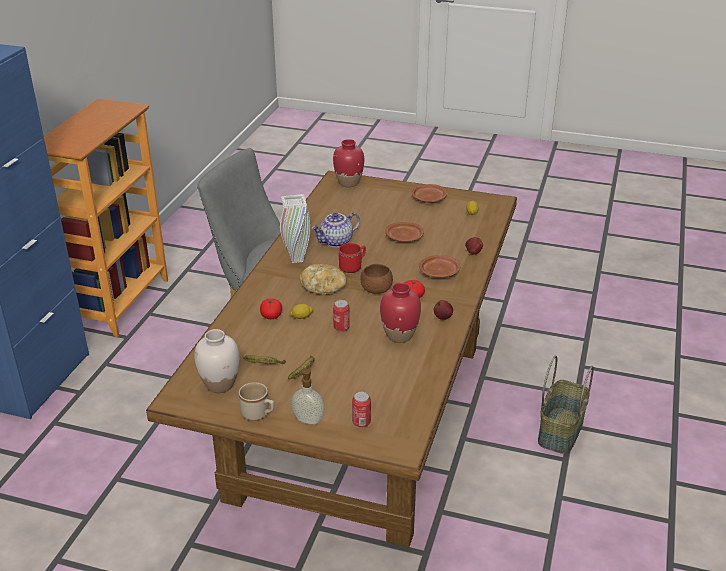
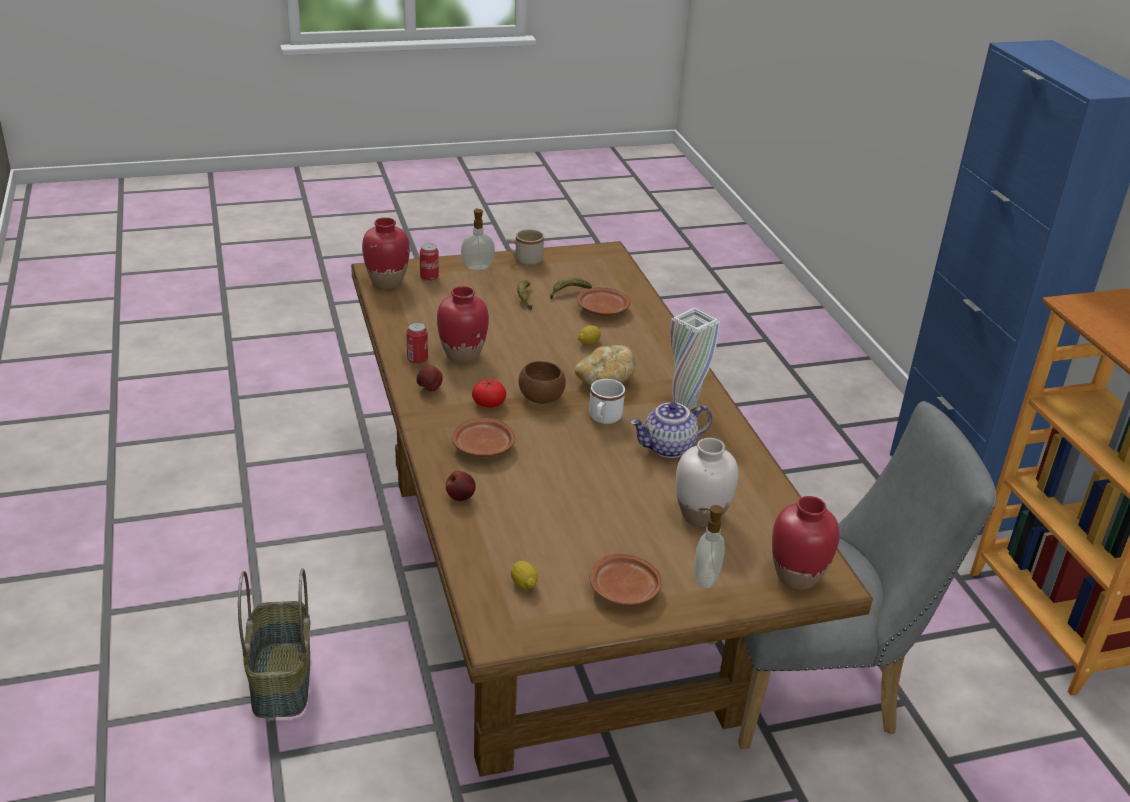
camera: 145 degrees right, 0 degrees up
(220, 385) = (585, 269): white vase -> white vase (700, 515)
(271, 316) = (621, 334): tomato -> none
(336, 242) = (668, 448): teapot -> teapot turned 135 degrees counterclockwise
(341, 327) = (534, 345): can -> can (417, 359)
(353, 267) = (603, 419): red mug -> white mug
(389, 193) = (704, 578): none -> soap dispenser
(403, 429) = (387, 282): none -> red vase
(404, 238) = (583, 489): brown plate -> brown plate (602, 310)

